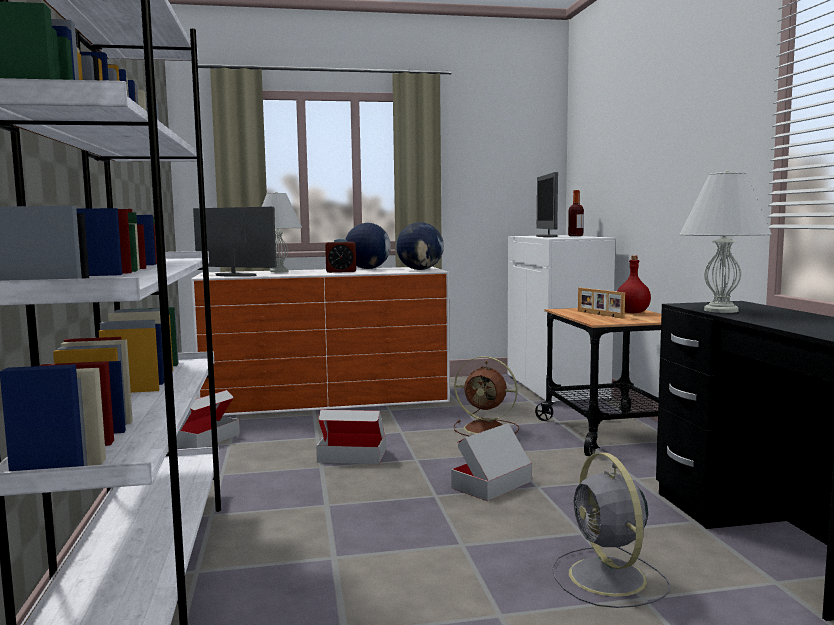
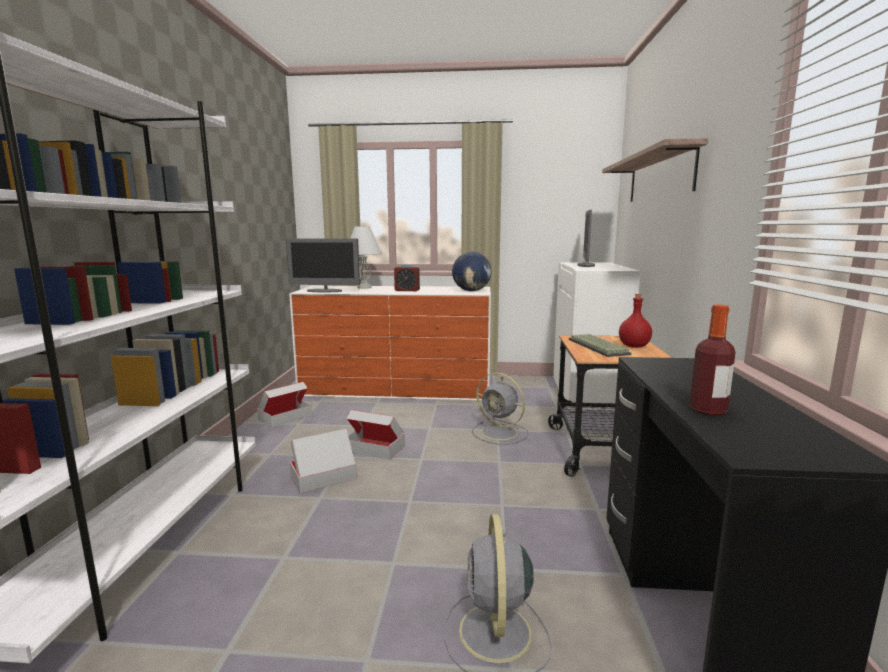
camera: 15 degrees right, 5 degrees up
(235, 275) = (324, 291): monitor -> monitor turned 150 degrees clockwise
(367, 269) = (434, 287): globe -> none
(487, 429) = (500, 433): brown fan -> grey fan
(492, 484) = (464, 496): cardboard box -> cardboard box (323, 477)
(575, 236) = (613, 265): bottle -> bottle (708, 410)
(599, 314) = (599, 347): picture frame -> keyboard
(631, 136) = (659, 177): none -> shelf
(721, 310) = (664, 376): white table lamp -> none

